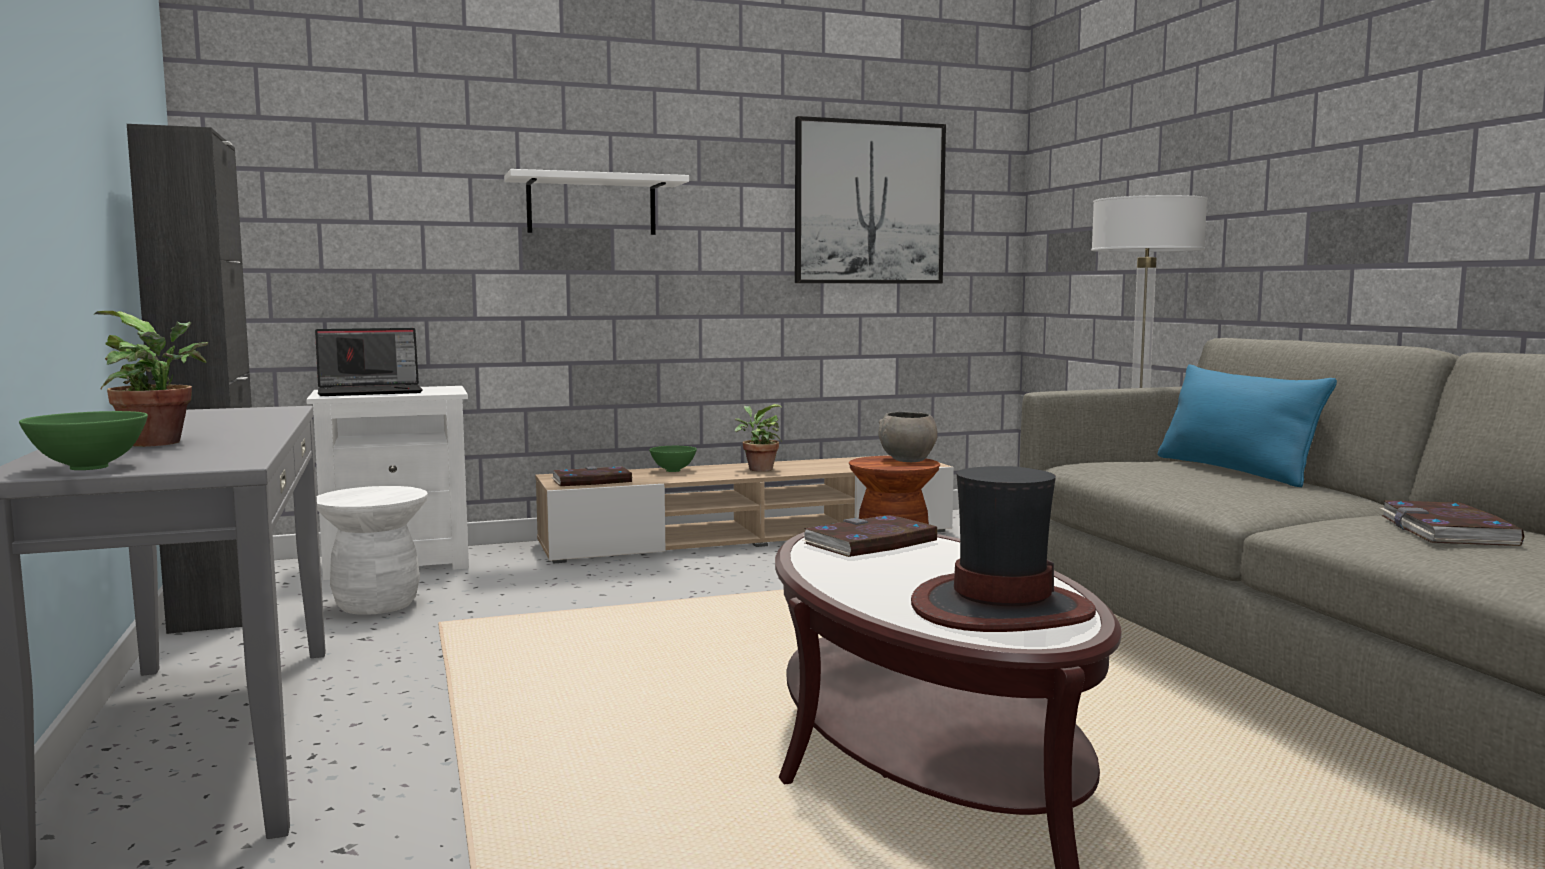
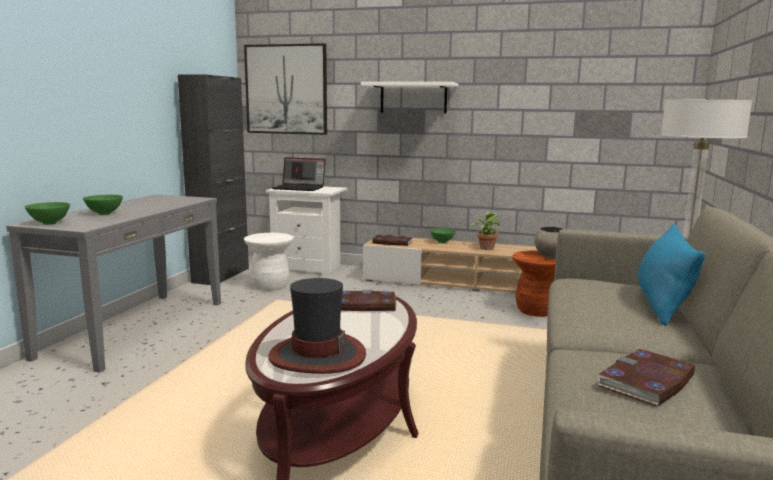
camera: 35 degrees right, 5 degrees up
(160, 443) = (104, 214): potted plant -> green bowl
(869, 203) = (582, 93): picture -> picture (286, 89)

